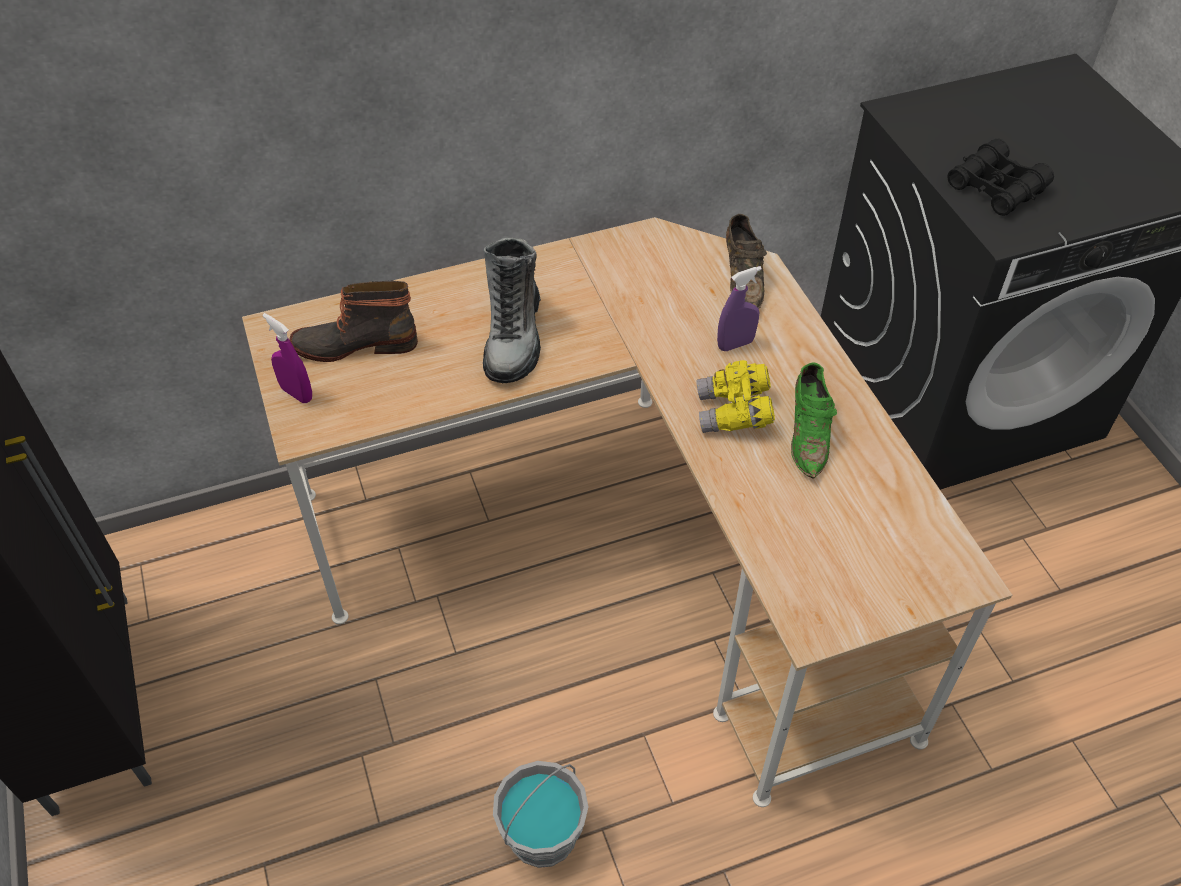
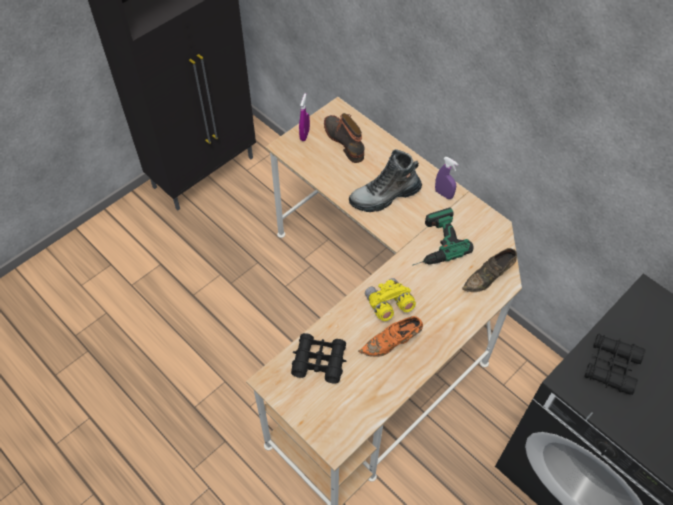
camera: 65 degrees right, 5 degrees up
(542, 834) = (212, 358): grey bucket -> none
(644, 316) = (432, 243): none -> power drill
(735, 344) = (437, 290): purple spray bottle -> purple spray bottle (443, 194)
(801, 543) = (319, 361): none -> black binoculars
(808, 435) = (392, 343): green shoe -> orange shoe

